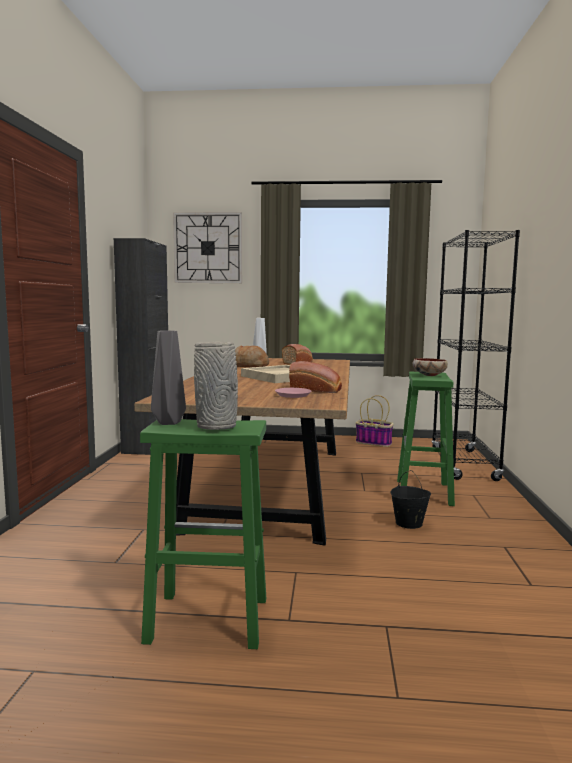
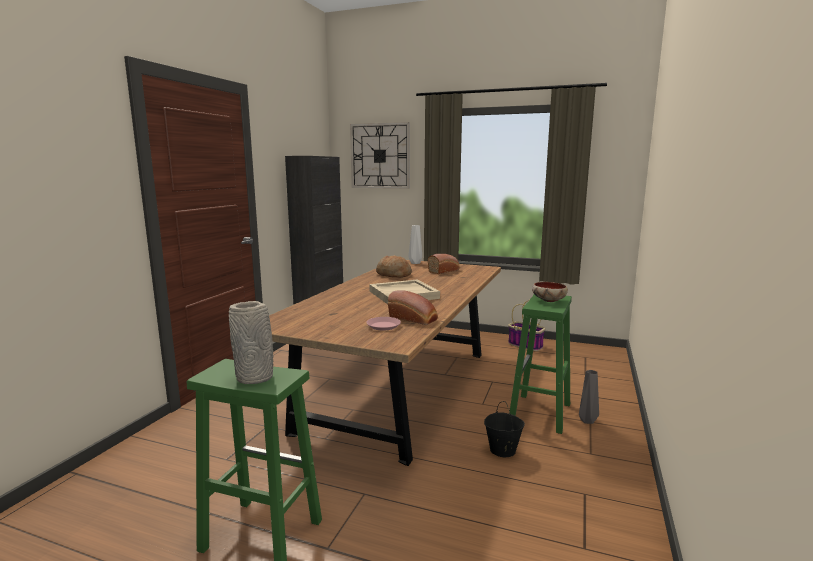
camera: 15 degrees right, 5 degrees up
(170, 423) = (224, 368): grey vase -> grey vase (588, 421)
(464, 464) = (603, 381): black bookcase -> none

